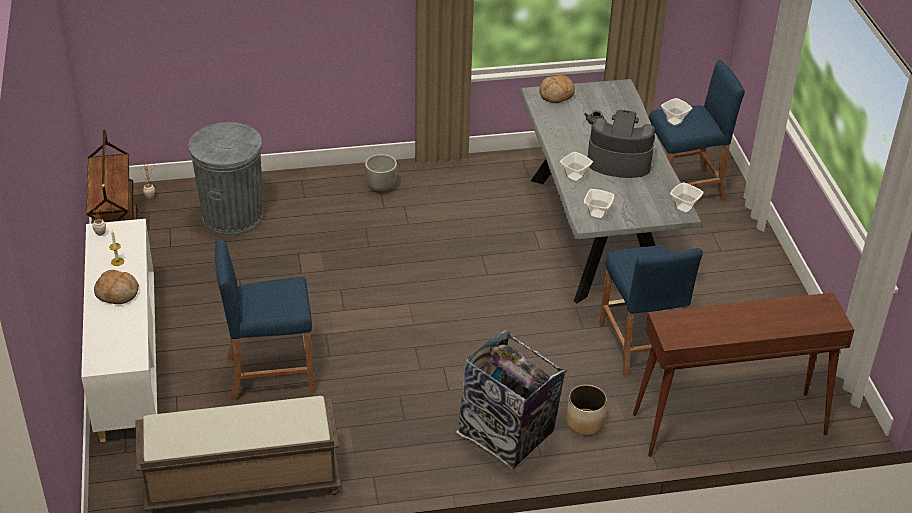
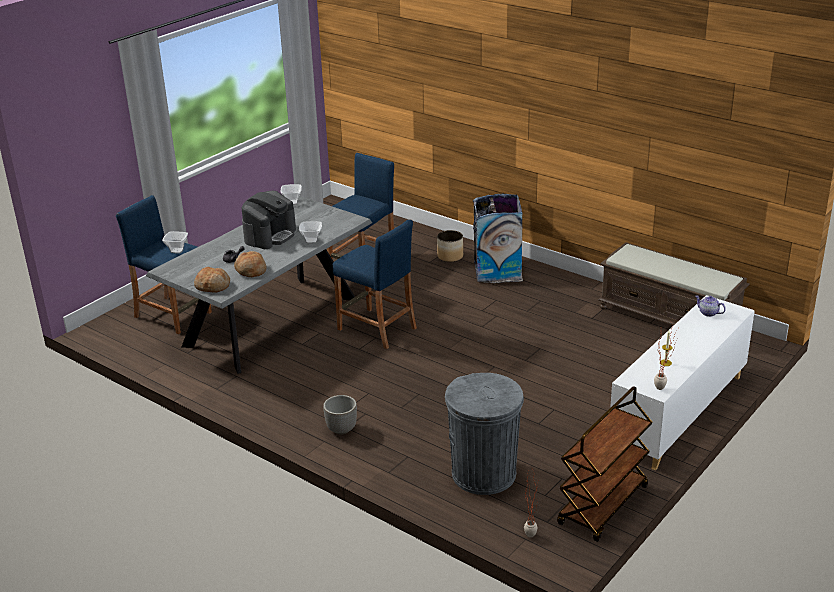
camera: 130 degrees left, 10 degrees down
(117, 293) = (685, 343): bread -> bread (250, 270)
(125, 344) = (708, 313): none -> teapot
(270, 374) = (589, 358): blue stool -> blue stool (377, 329)
(598, 214) = (340, 220): bowl -> none
(619, 161) = (270, 235): coffee machine -> coffee machine turned 120 degrees counterclockwise
(728, 424) = (387, 226): brown console table -> none

